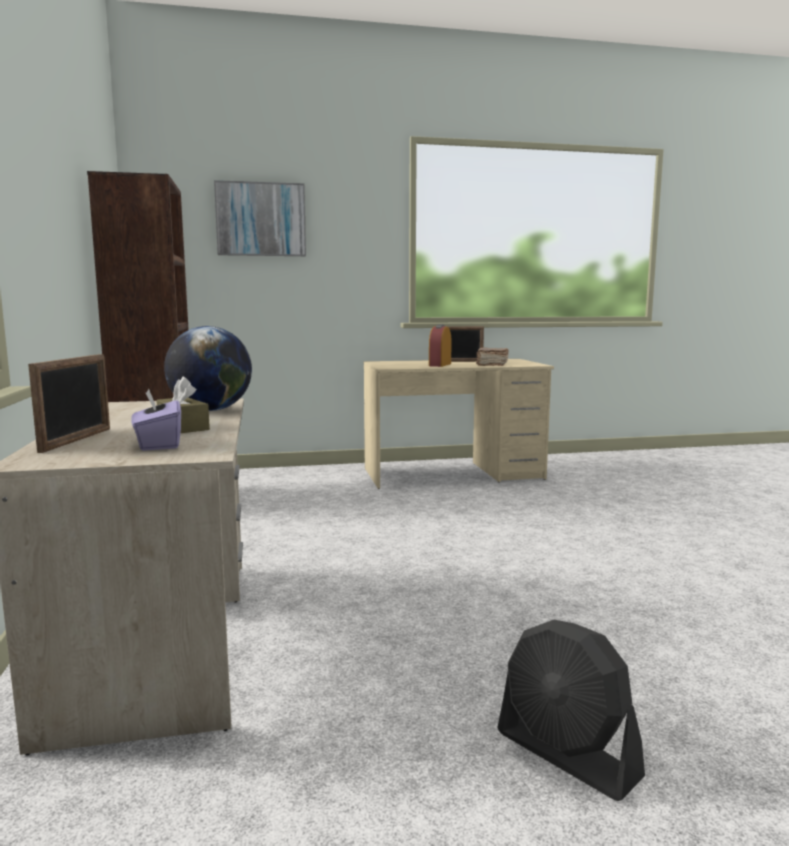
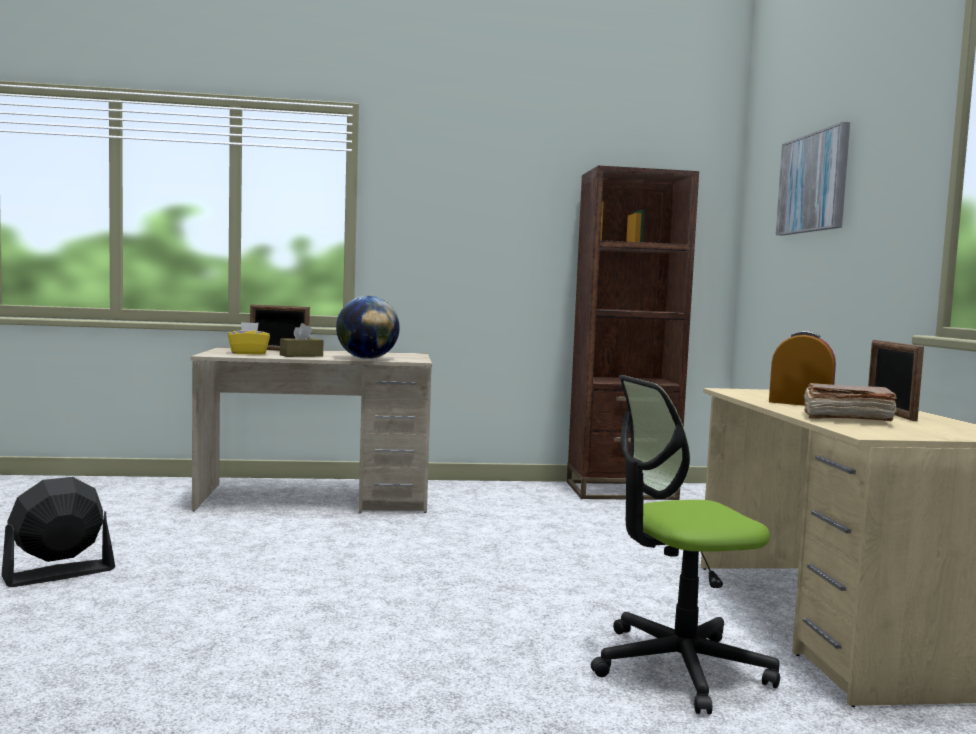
camera: 95 degrees right, 5 degrees down
(158, 444) = (249, 353): purple tissue box -> yellow tissue box
(534, 499) = (679, 667): none -> office chair

